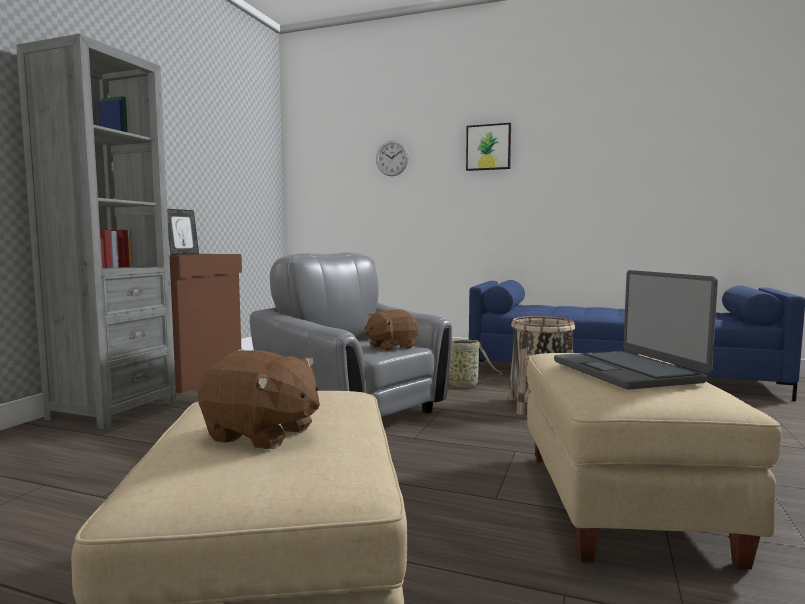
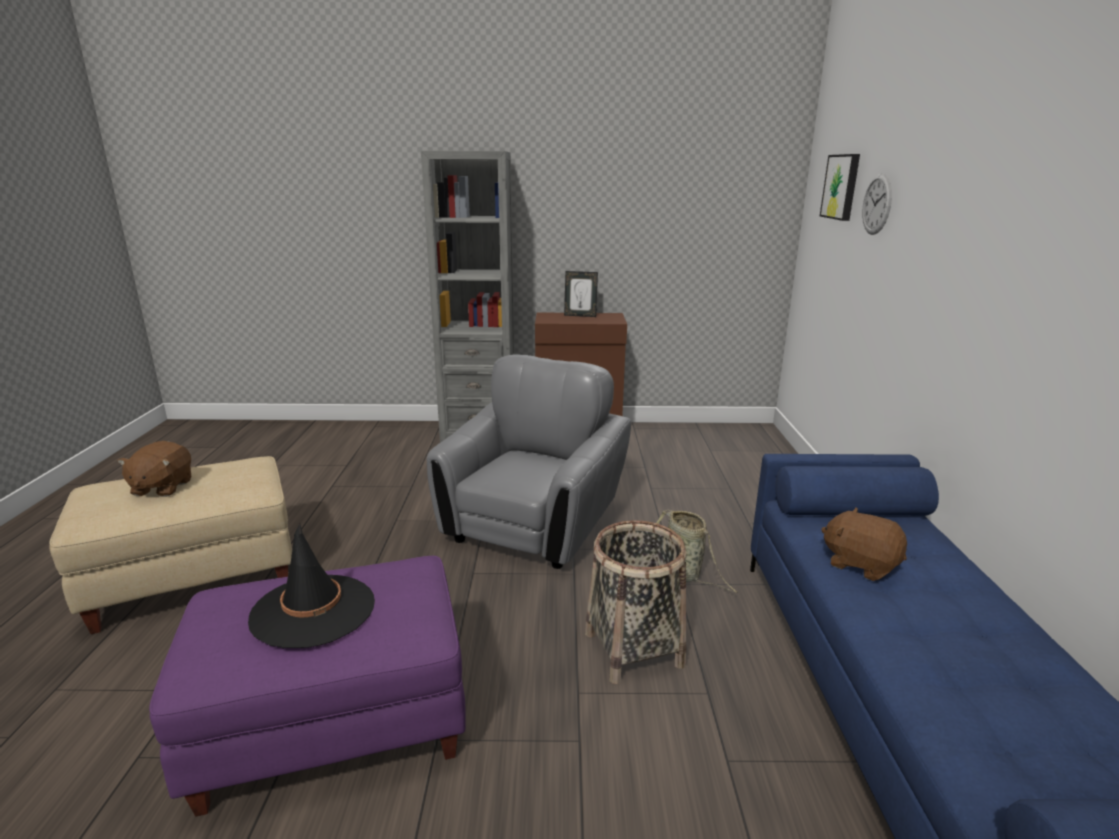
camera: 70 degrees right, 15 degrees up
(391, 347) = (518, 481): brown plush toy -> brown plush toy (860, 564)
(488, 147) = (974, 204): picture -> picture (841, 187)
(623, 503) = (334, 728): beige ottoman -> purple ottoman
(627, 371) = (313, 610): laptop -> black hat

